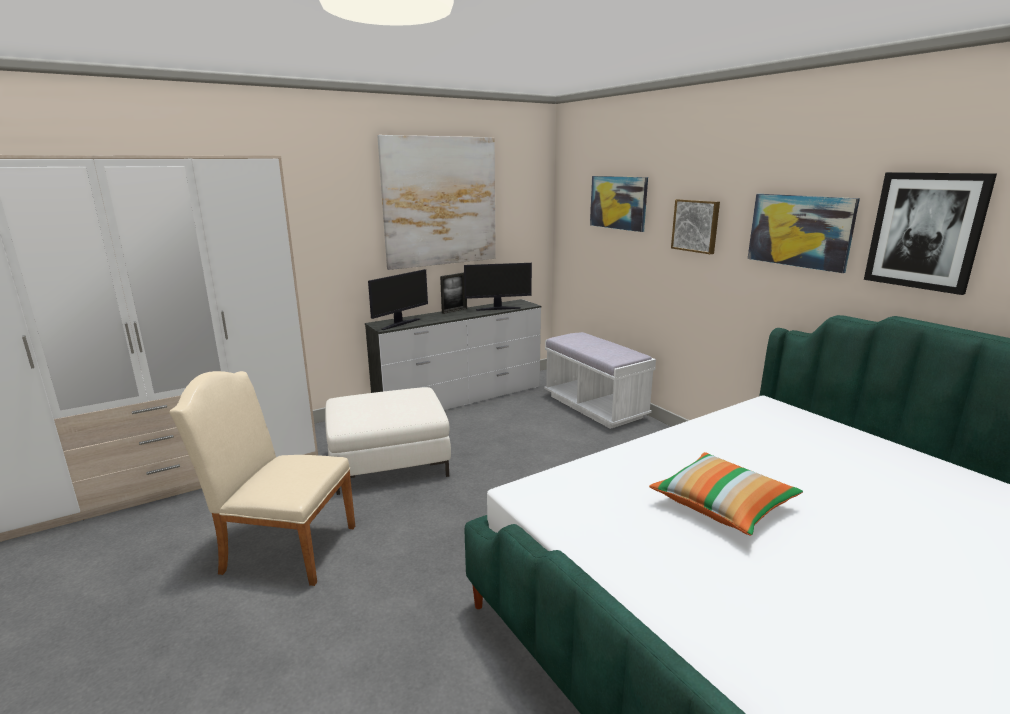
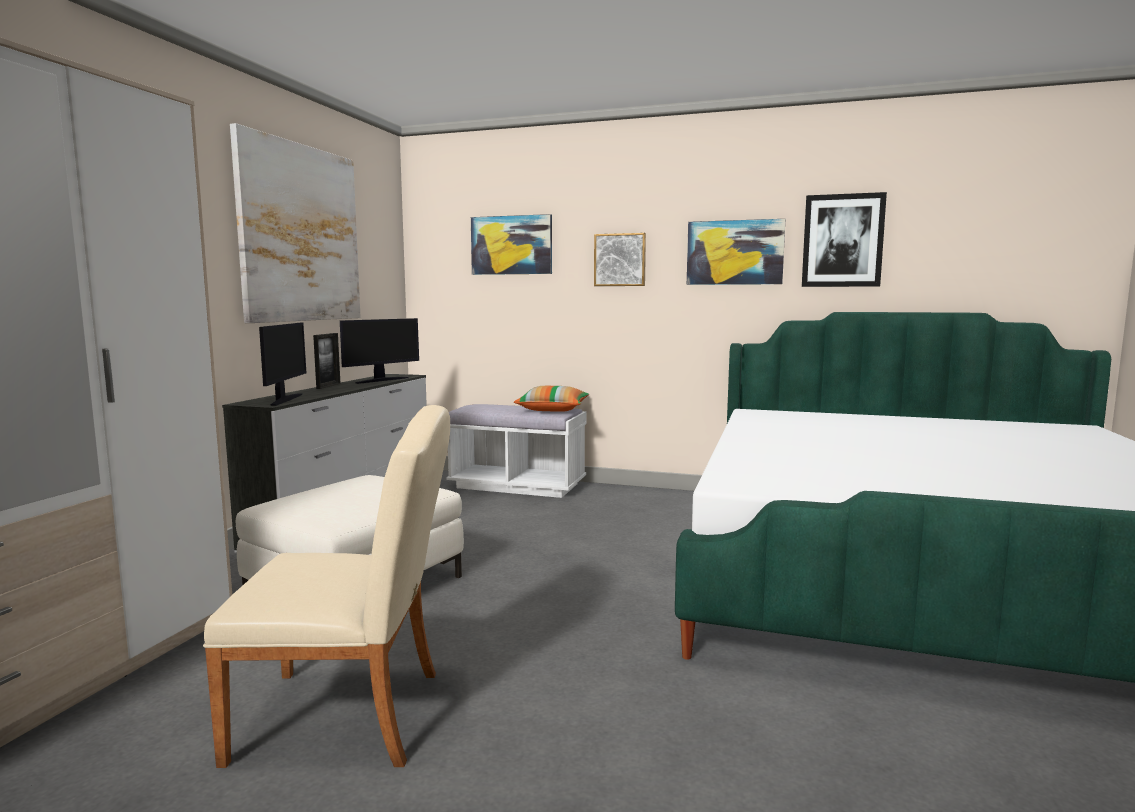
camera: 40 degrees left, 10 degrees down
(282, 547) = (353, 715): beige chair -> beige chair turned 150 degrees counterclockwise
(722, 506) = (865, 457): pillow -> pillow (552, 410)

